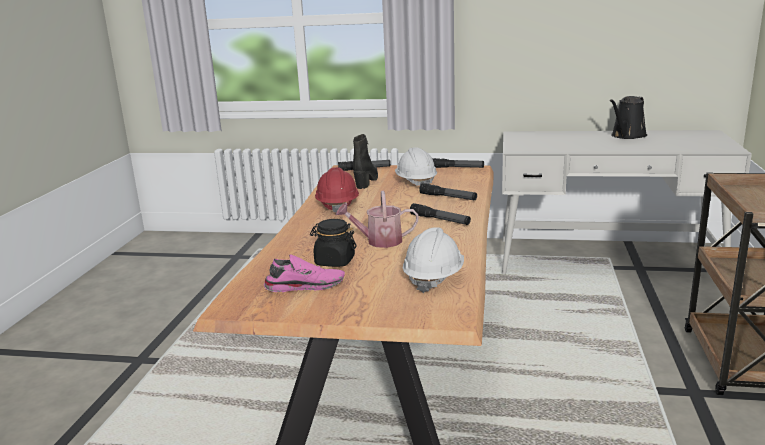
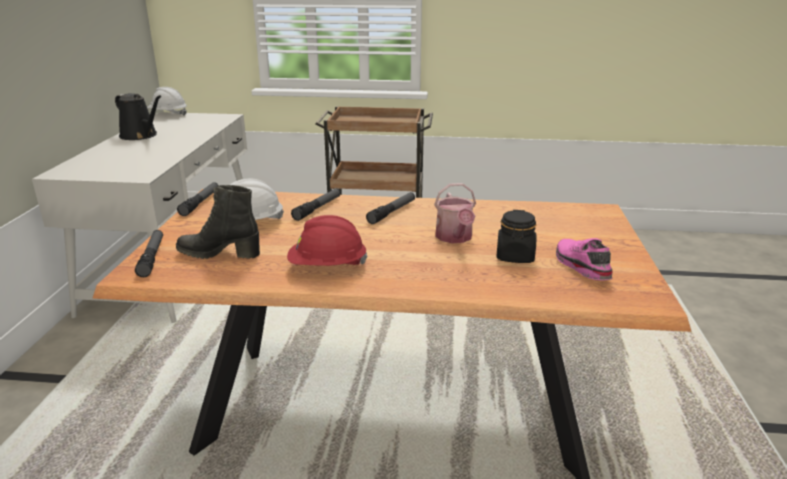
camera: 95 degrees left, 5 degrees up
(433, 278) = (537, 215): white hard hat -> white hard hat (168, 114)

